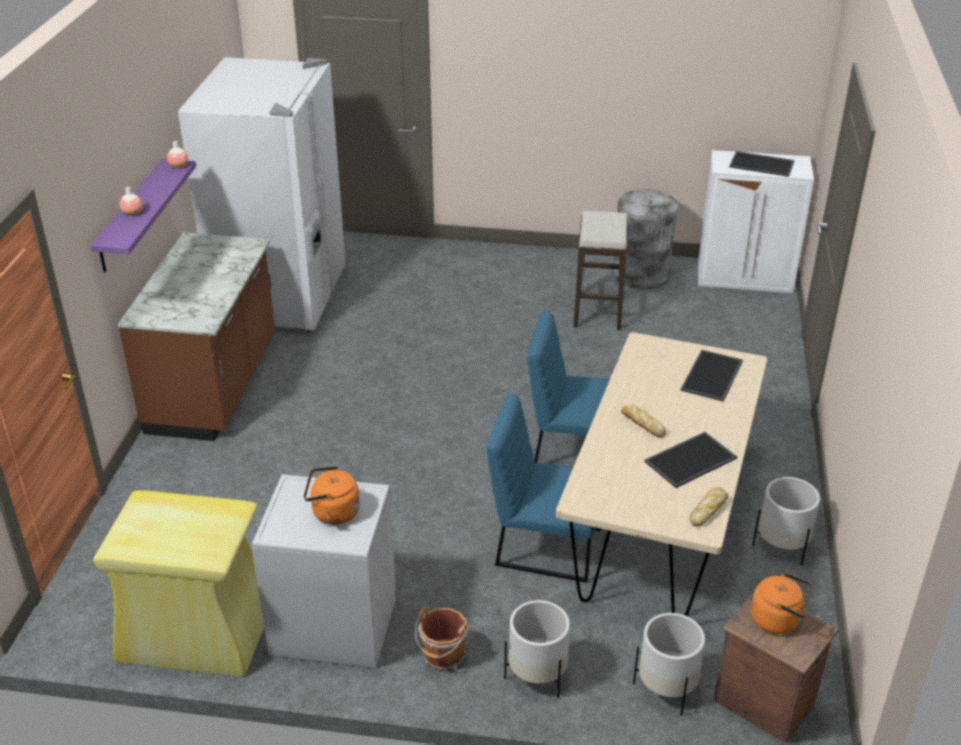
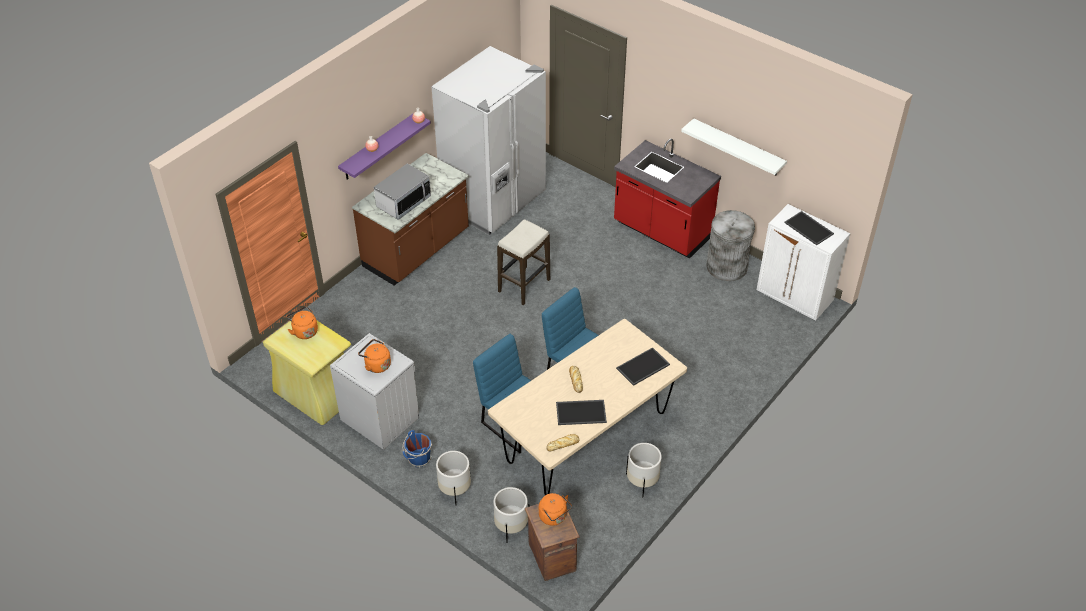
camera: 30 degrees right, 10 degrees up
(162, 515) = (304, 331): none -> orange kettle
(198, 295) = (403, 202): none -> microwave
(443, 657) = (418, 459): brown bucket -> blue bucket
(530, 264) = (661, 232): none -> red counter
(598, 311) = (674, 284): stool -> stool (524, 286)
(624, 96) = (738, 148): none -> white shelf

